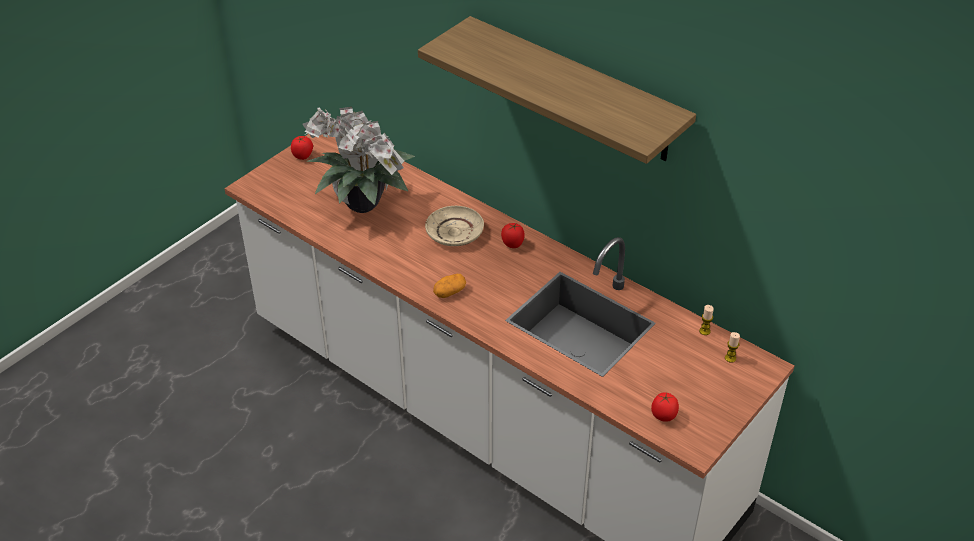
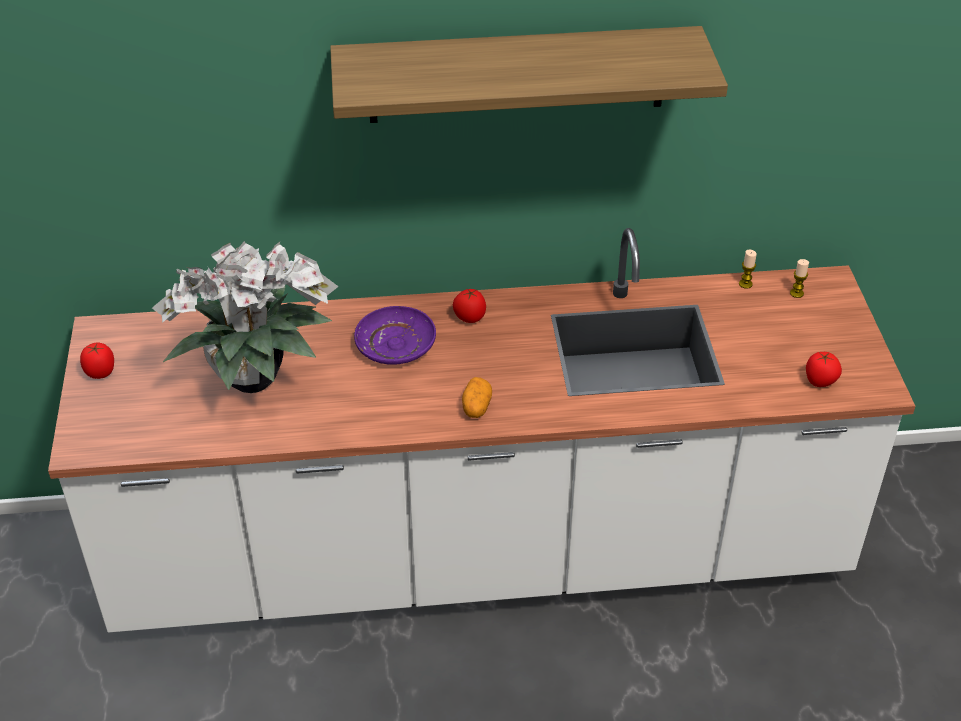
camera: 45 degrees left, 0 degrees up
(455, 233) = (396, 344): beige plate -> purple plate

